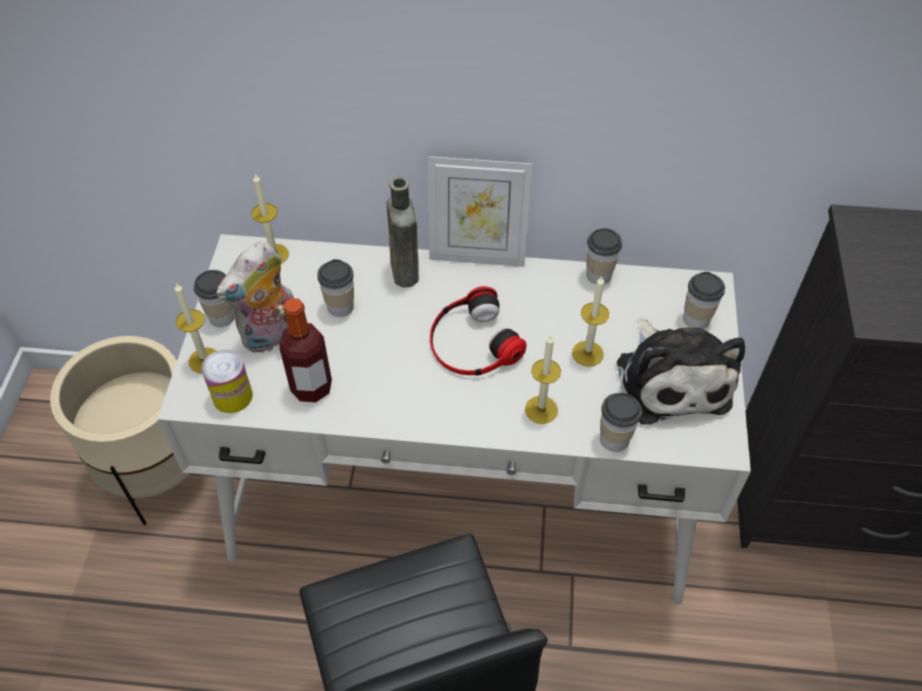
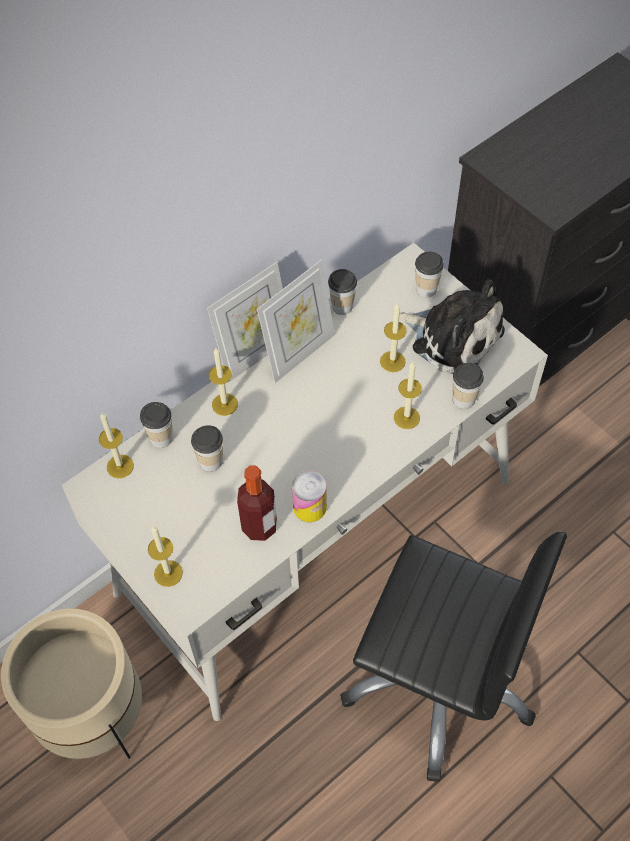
camera: 45 degrees left, 5 degrees up
(222, 316) = (140, 536): cup -> cup (161, 438)
(232, 396) = (217, 577): can -> can (309, 507)
(272, 336) = (192, 519): plush toy -> none
(405, 273) = (224, 404): brown bottle -> candle
(472, 342) = (320, 412): headphones -> none
(514, 283) = (299, 353): none -> picture frame

